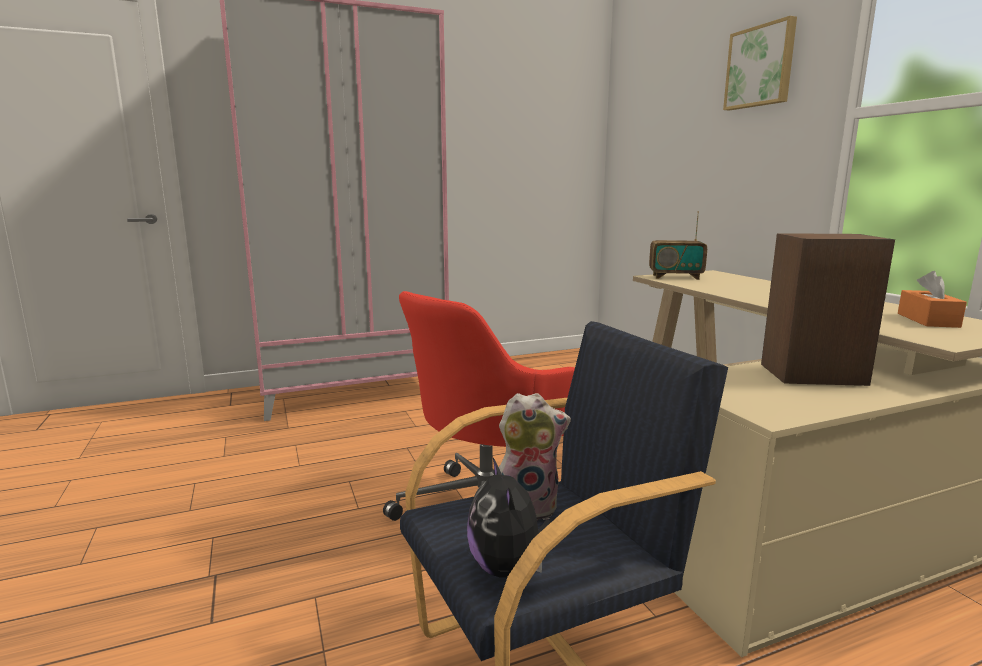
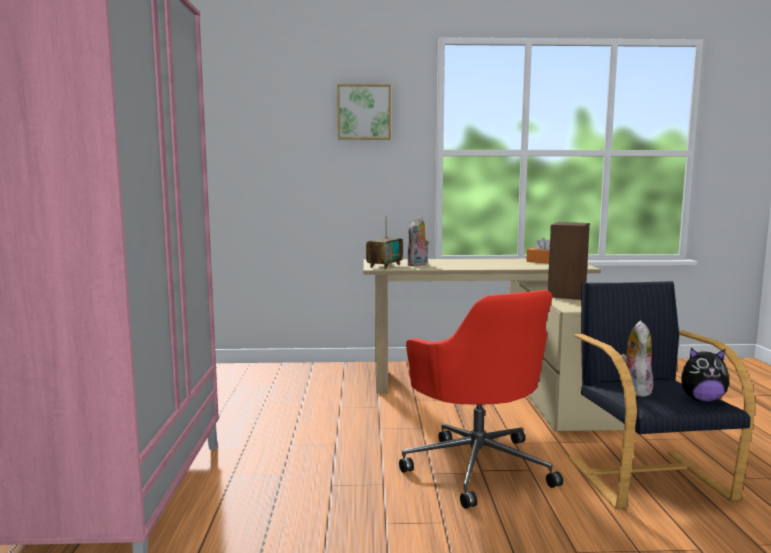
camera: 70 degrees left, 5 degrees down
(716, 283) = (418, 265): none -> plush toy

